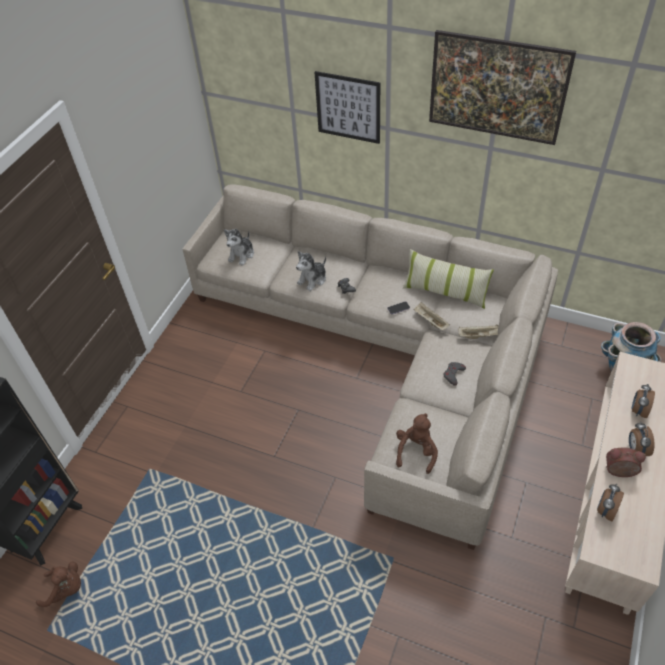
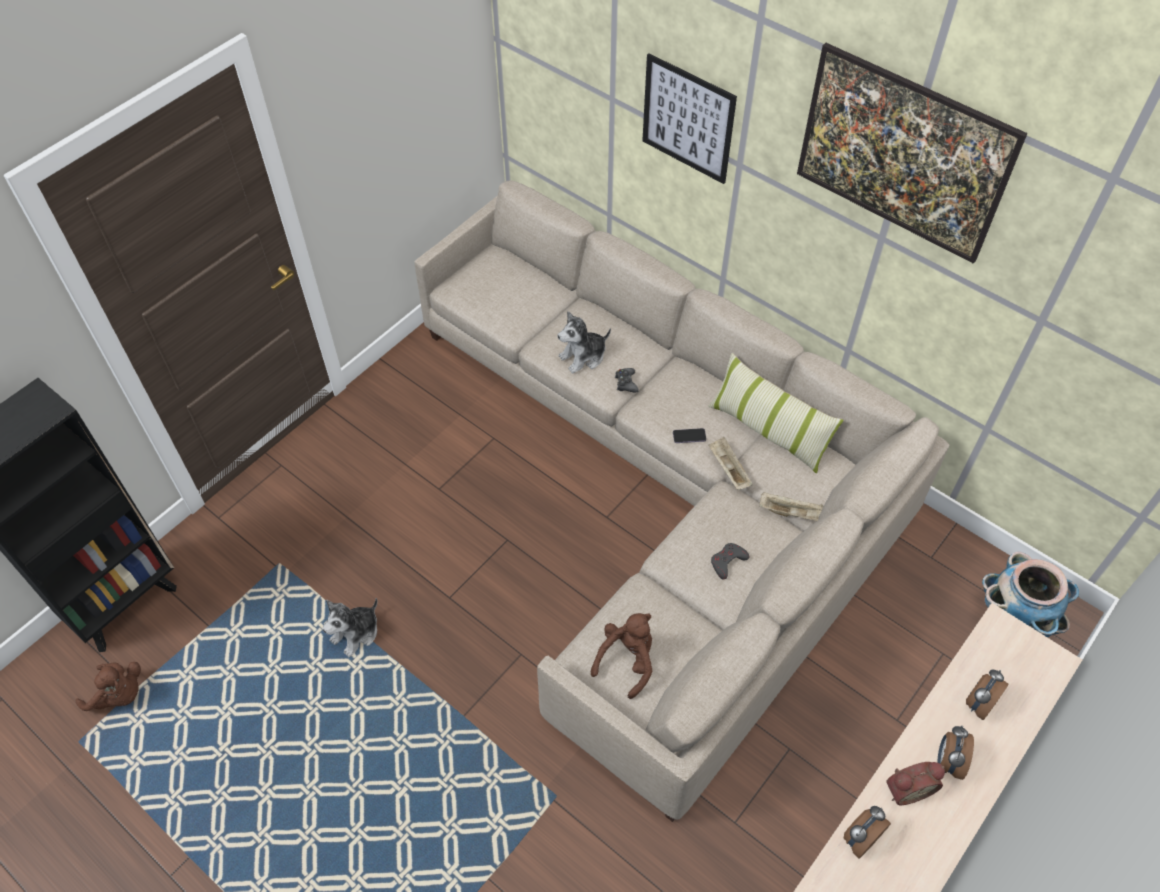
camera: 15 degrees right, 5 degrees up
(242, 255) = (498, 290): plush toy -> plush toy (356, 633)
(619, 472) = (907, 788): alarm clock -> alarm clock turned 135 degrees clockwise

